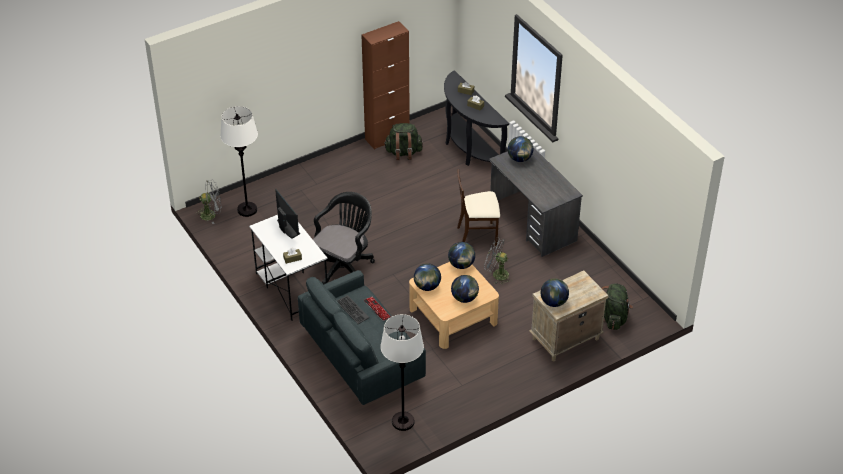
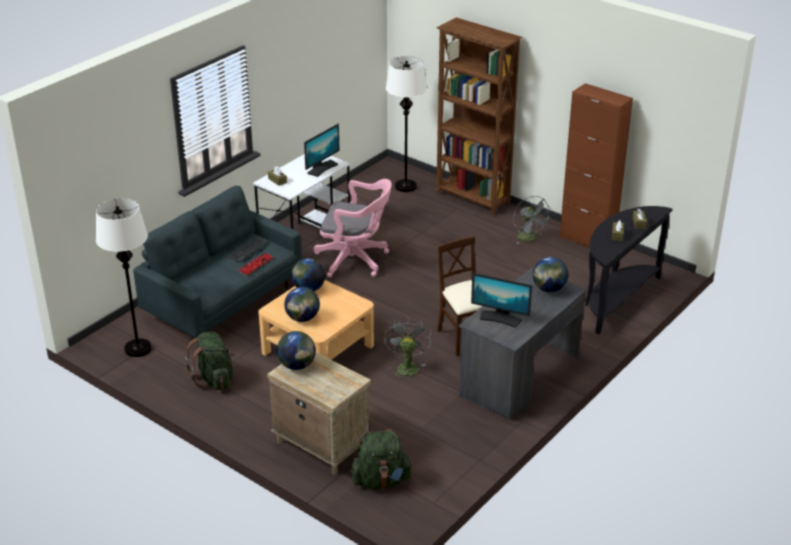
camera: 70 degrees right, 10 degrees down
(211, 214) = (385, 170): grey fan -> grey fan (529, 239)
(291, 177) = (473, 199): none -> brown bookcase
(344, 267) = (356, 260): black office chair -> pink office chair
(403, 153) = (569, 257): green backpack -> green backpack (214, 379)
(461, 265) = (358, 305): globe -> none
(543, 191) = (500, 318): none -> monitor

